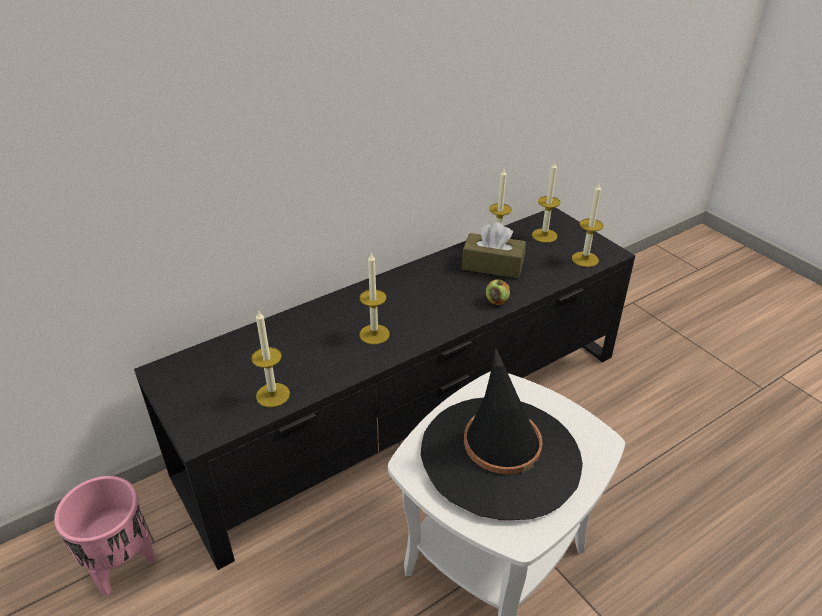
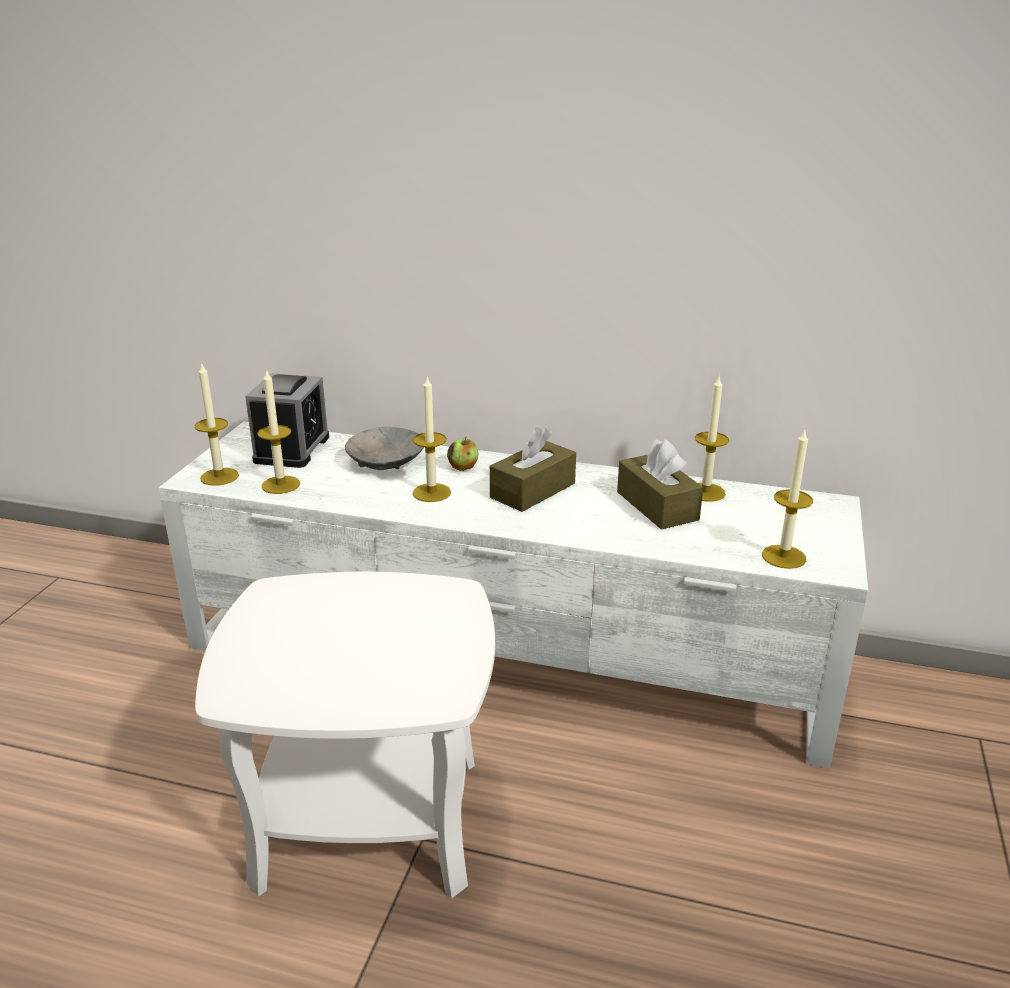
camera: 50 degrees right, 10 degrees down
(122, 565) = (153, 599): pink planter -> none
(222, 365) = (292, 449): none -> alarm clock
(304, 332) = (385, 461): none -> grey bowl
(412, 411) = (508, 654): black tv stand -> white tv stand
(422, 296) = (533, 490): none -> brown tissue box
(496, 301) = (595, 533): apple -> apple (463, 467)
(500, 456) = (340, 637): black hat -> none
(544, 235) = (780, 513): candle -> candle (219, 476)

